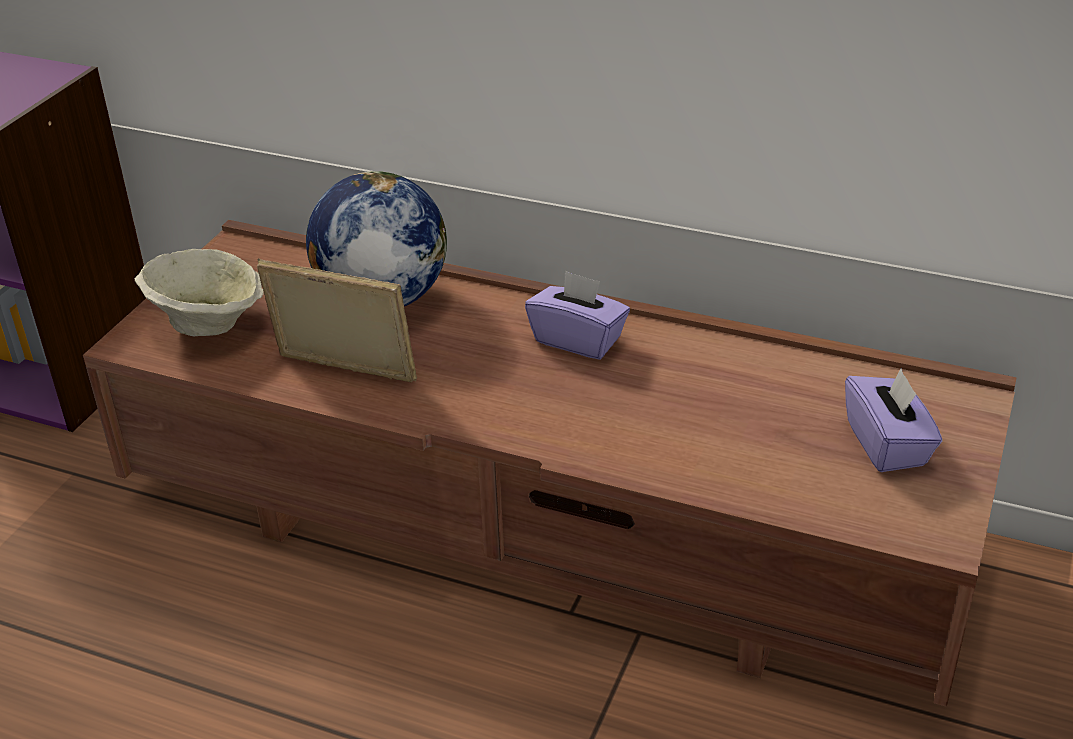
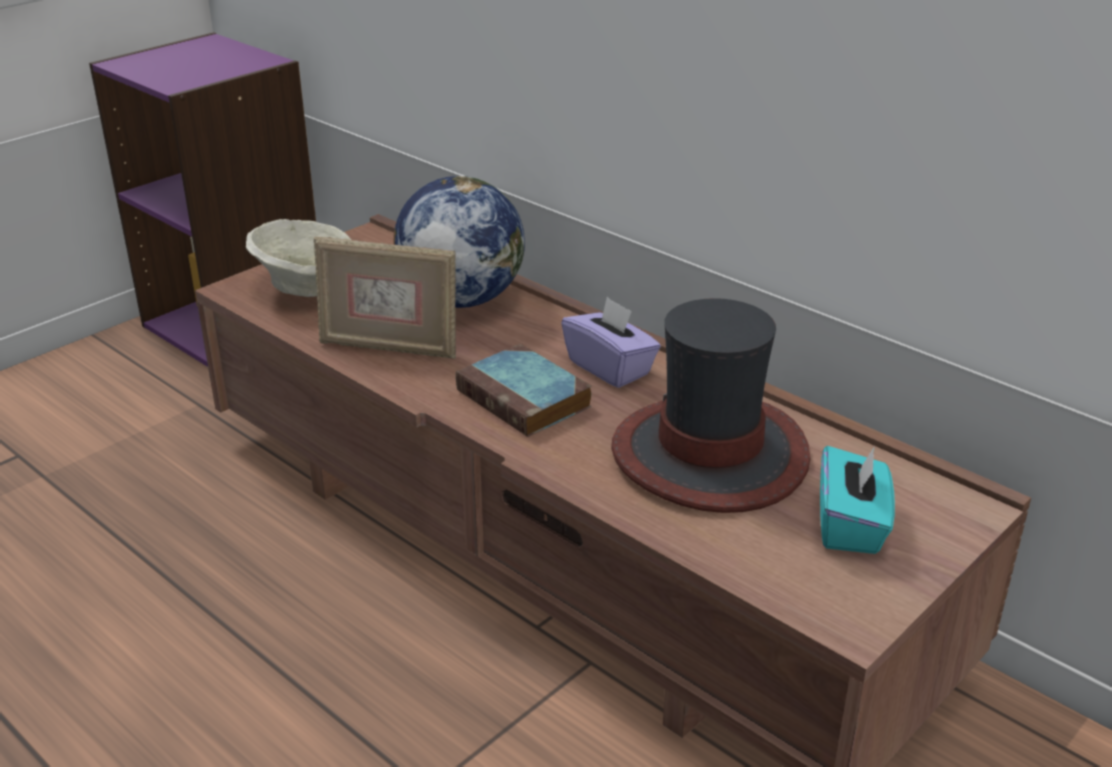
camera: 20 degrees right, 5 degrees down
(345, 371) = (389, 347): picture frame -> picture frame turned 150 degrees clockwise
(520, 394) = (526, 399): none -> book
(726, 407) = (710, 455): none -> hat
(887, 444) = (851, 526): purple tissue box -> turquoise tissue box

